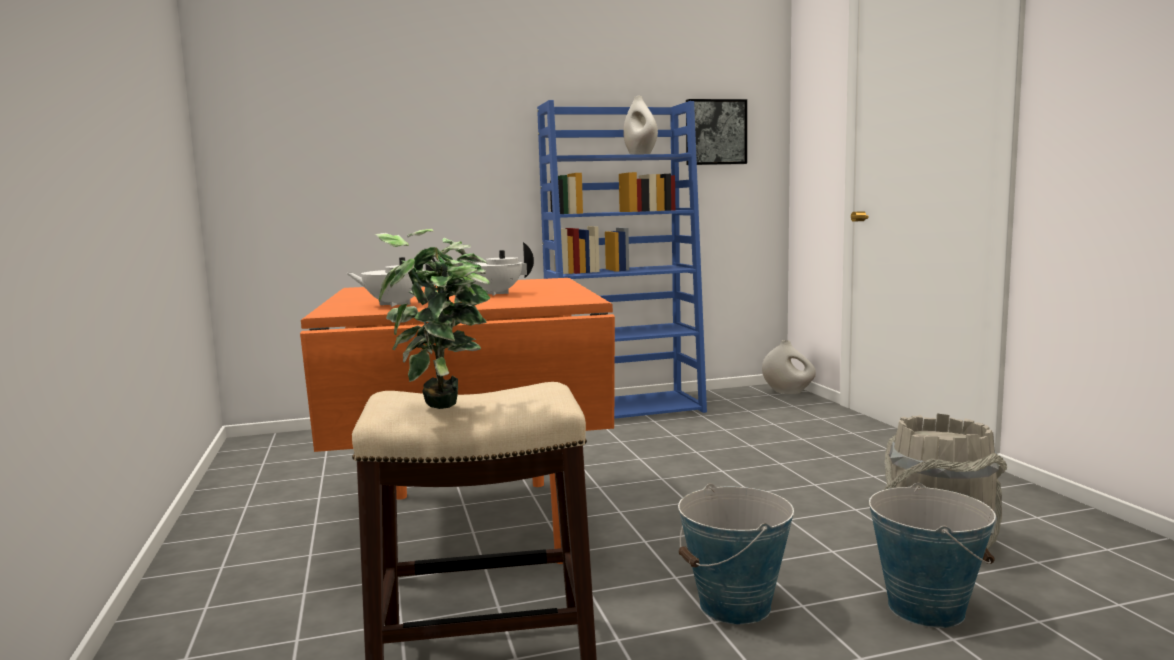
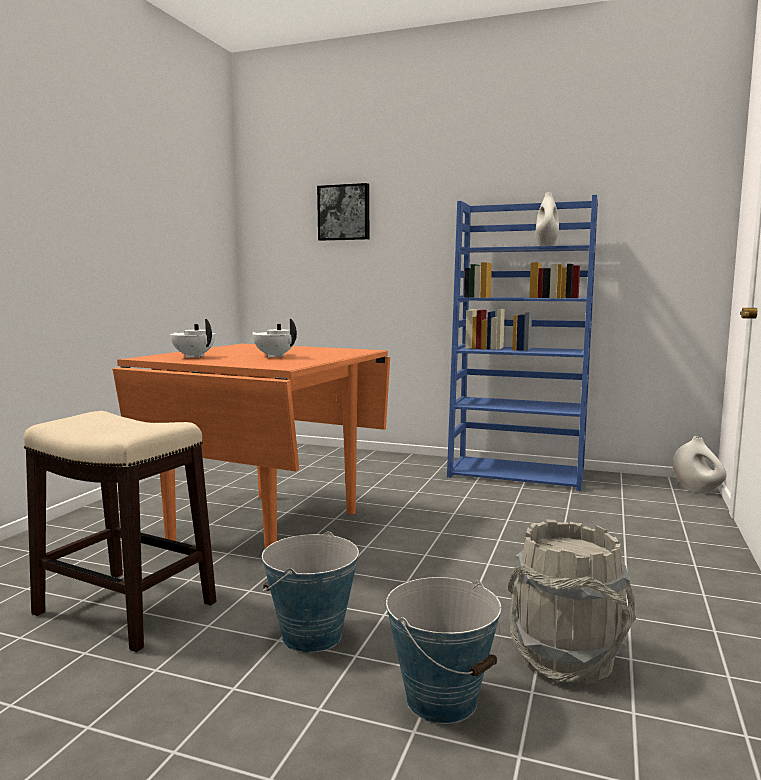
camera: 35 degrees right, 0 degrees up
(445, 411) = (82, 427): potted plant -> none
(715, 132) = (644, 223): picture -> picture (344, 212)

